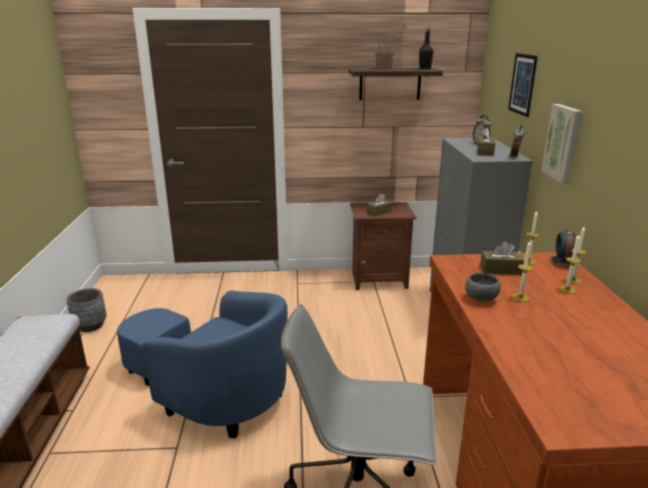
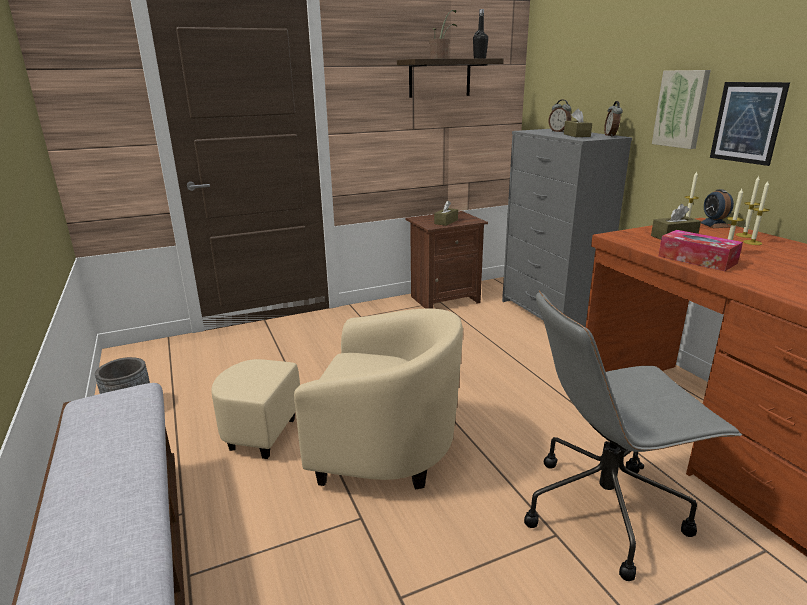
camera: 20 degrees left, 0 degrees up
(211, 393) = (354, 447): blue armchair -> beige armchair
(482, 298) = (697, 259): grey bowl -> tissue box
(522, 84) = (602, 62): picture -> picture (747, 122)

